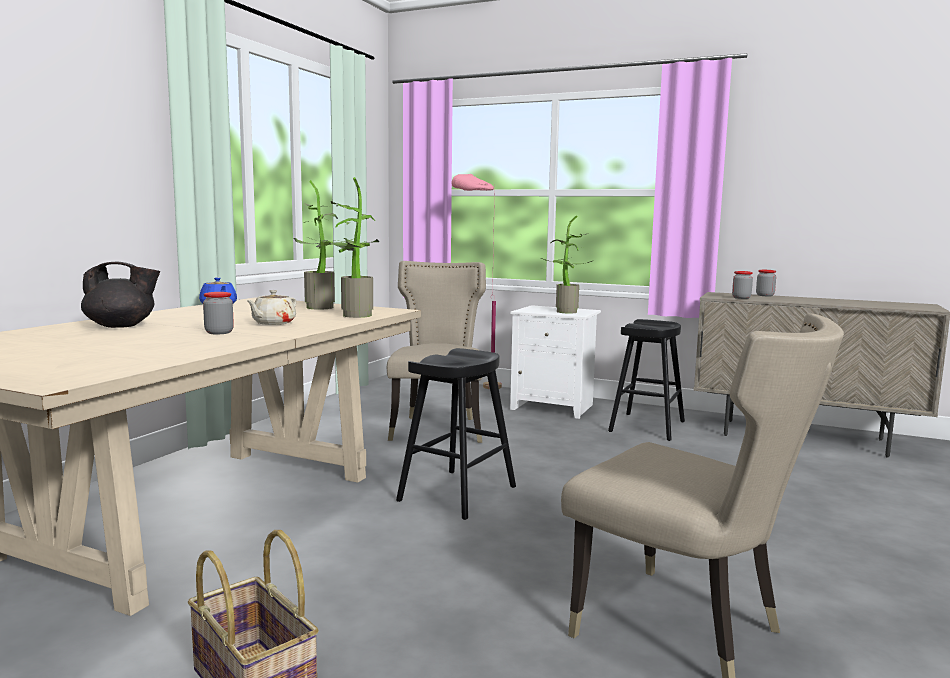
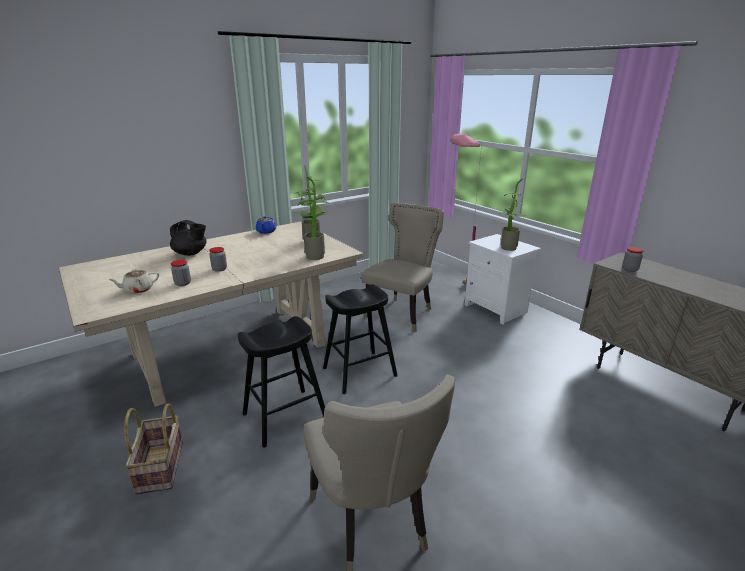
camera: 30 degrees right, 15 degrees up
(273, 323) = (259, 261): beige teapot -> beige teapot (138, 290)
(647, 426) = (545, 344): black stool -> black stool (285, 416)
(765, 295) = (663, 267): jar -> jar (183, 283)

